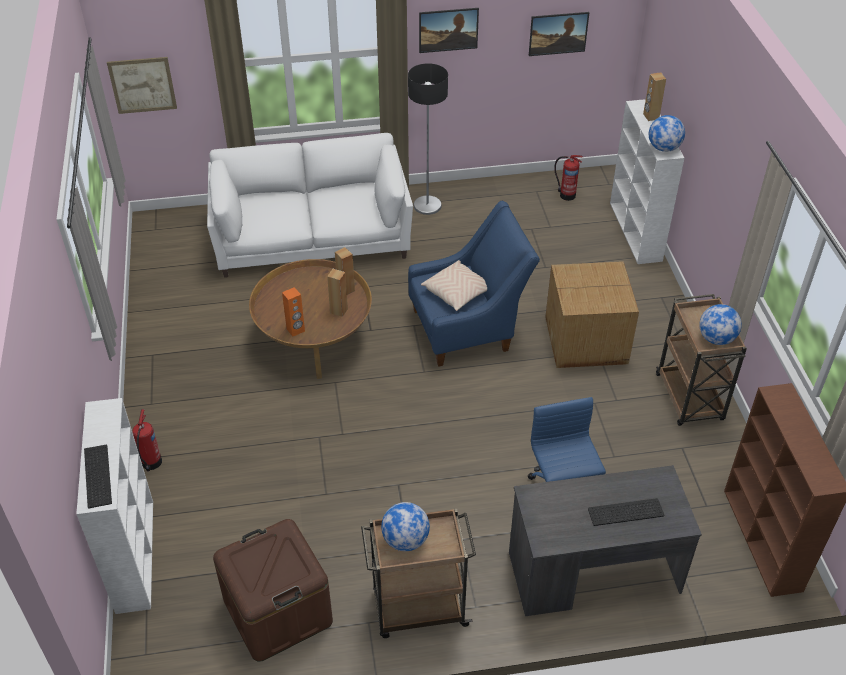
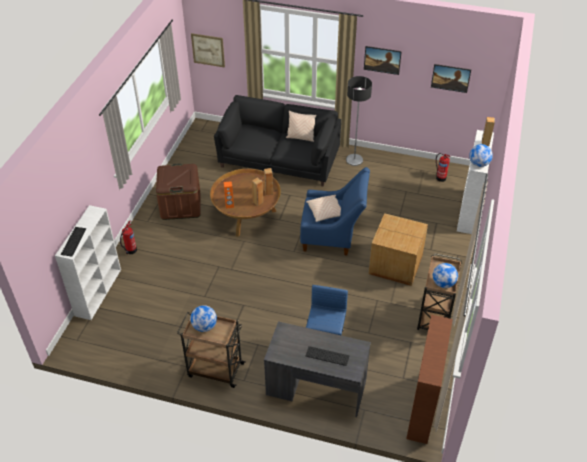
camera: 25 degrees right, 0 degrees up
(278, 611) = (147, 344): brown storage box -> brown storage box (180, 205)
(312, 238) = (279, 159): white sofa -> black sofa
(344, 191) = (300, 137): none -> beige pillow

